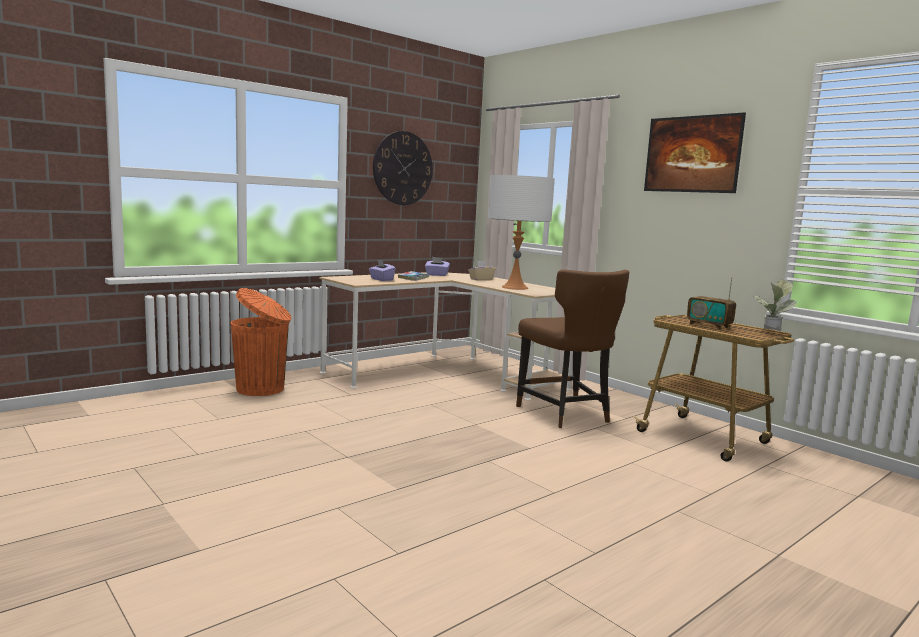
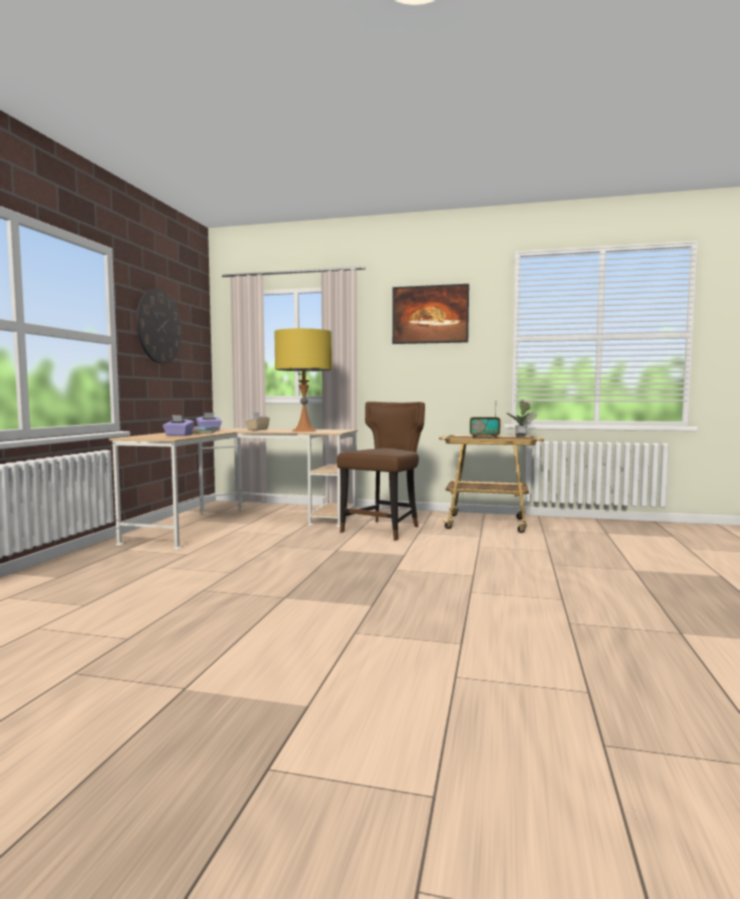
camera: 35 degrees left, 5 degrees down
(262, 389) = (80, 570): orange trash can -> none
(514, 287) = (304, 431): white table lamp -> yellow table lamp
(565, 414) = (383, 529): brown chair -> brown chair turned 90 degrees counterclockwise

